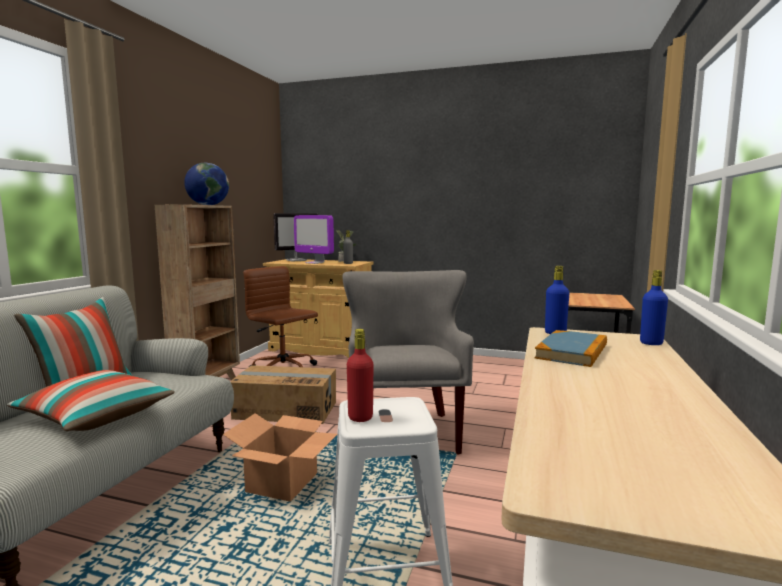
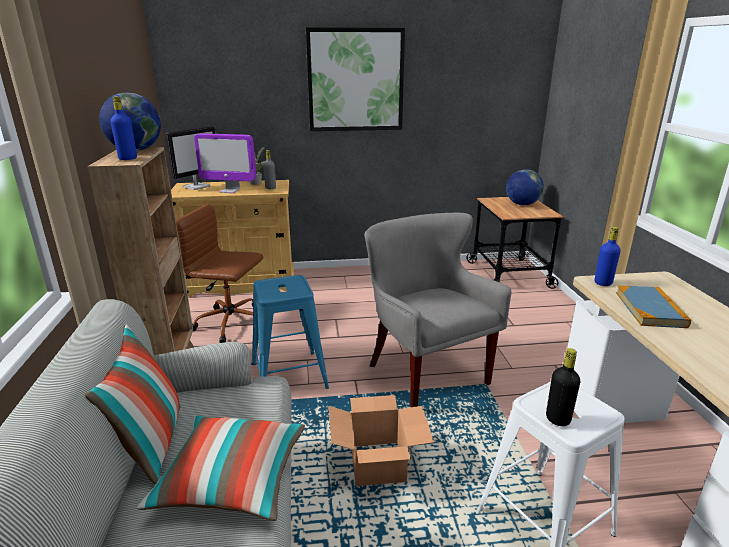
camera: 25 degrees left, 15 degrees up
(286, 410) = (289, 375): cardboard box -> blue stool
(360, 417) = (558, 419): red bottle -> black bottle
(435, 176) = (355, 80): none -> picture
(599, 298) = (522, 204): none -> globe
(651, 343) = (677, 284): blue bottle -> blue bottle (128, 158)

